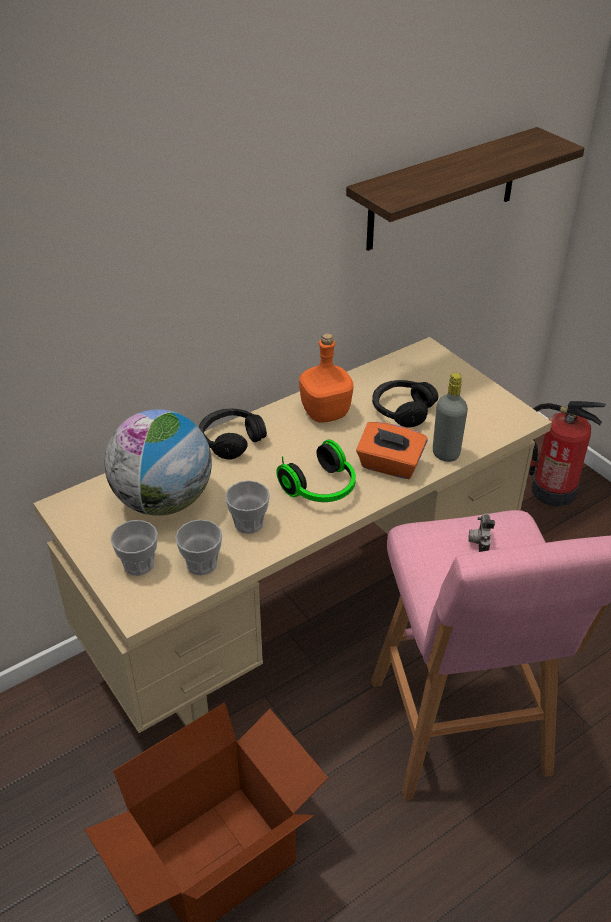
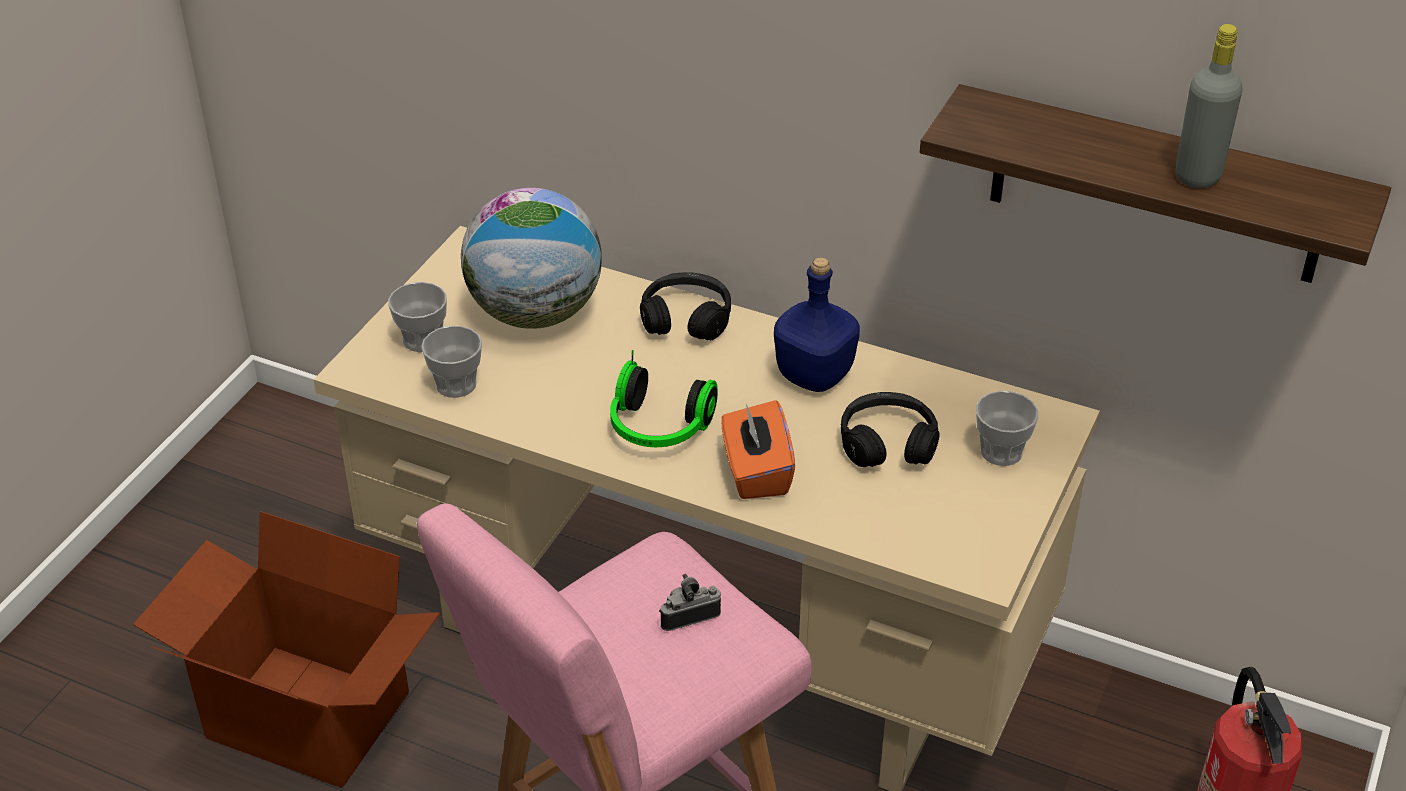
camera: 60 degrees right, 0 degrees up
(249, 523) = (549, 393): cup -> cup (1001, 452)
(326, 413) = (813, 376): orange bottle -> blue bottle
(446, 453) = (828, 517): grey bottle -> grey bottle (1197, 176)

